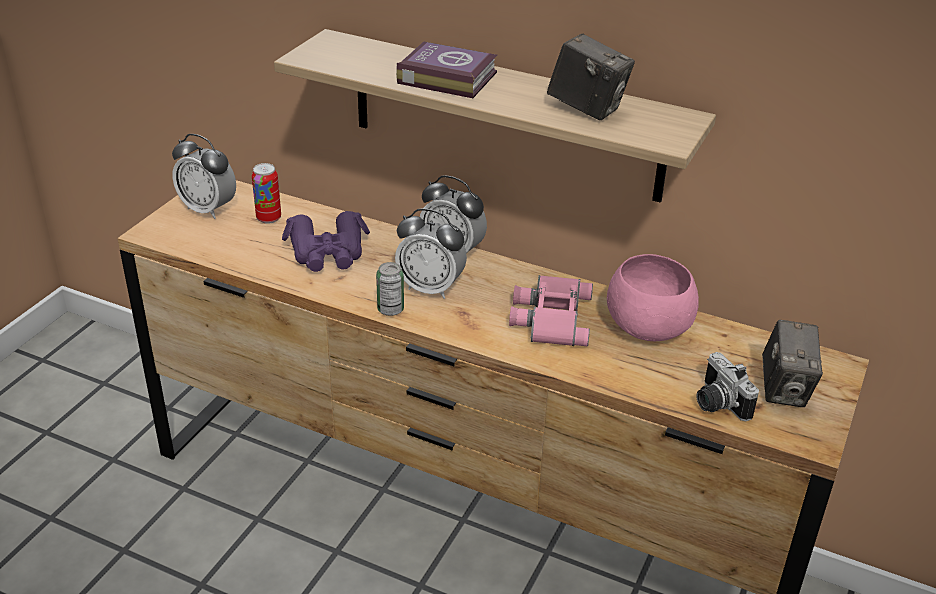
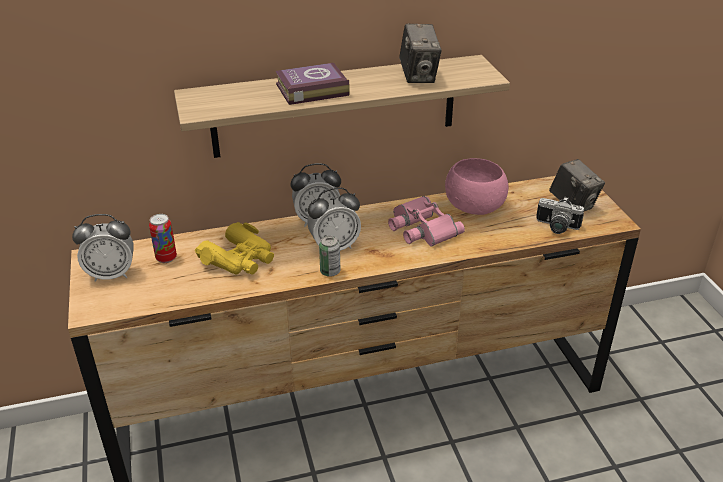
camera: 40 degrees left, 0 degrees up
(327, 252) = (240, 259): purple binoculars -> yellow binoculars
(587, 109) = (418, 76): camera -> camera turned 90 degrees clockwise

